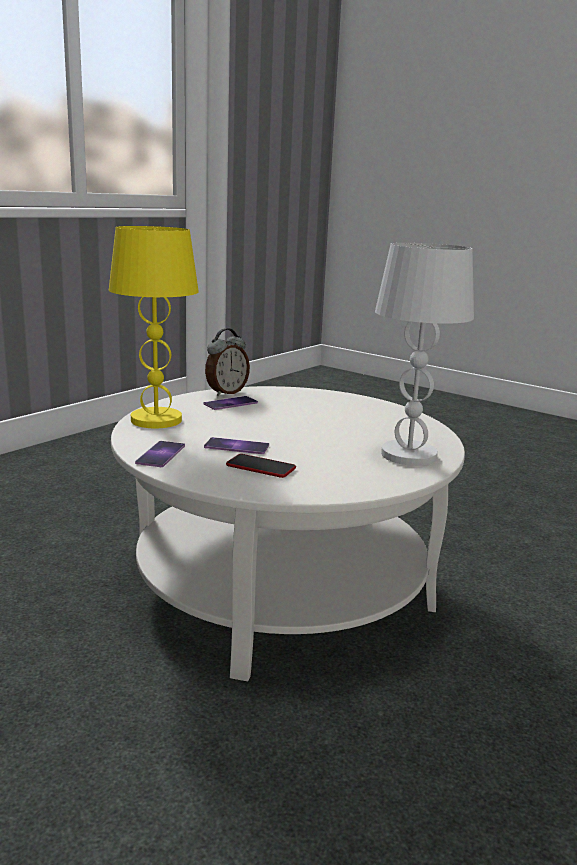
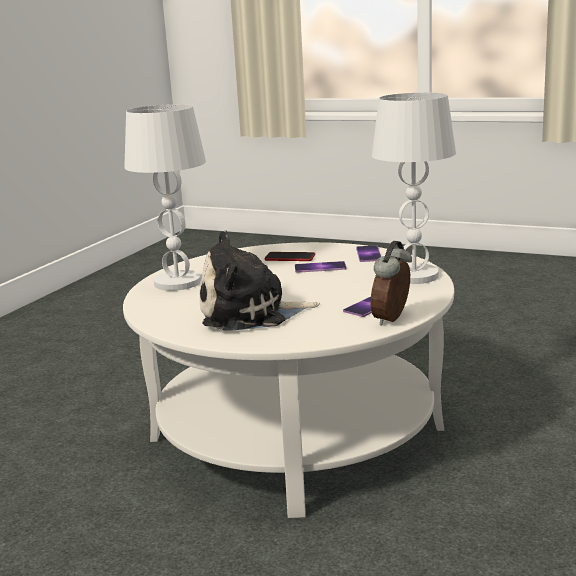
camera: 170 degrees right, 0 degrees up
(157, 420) = (414, 276): yellow table lamp -> white table lamp
(335, 413) = (250, 314): none -> plush toy

